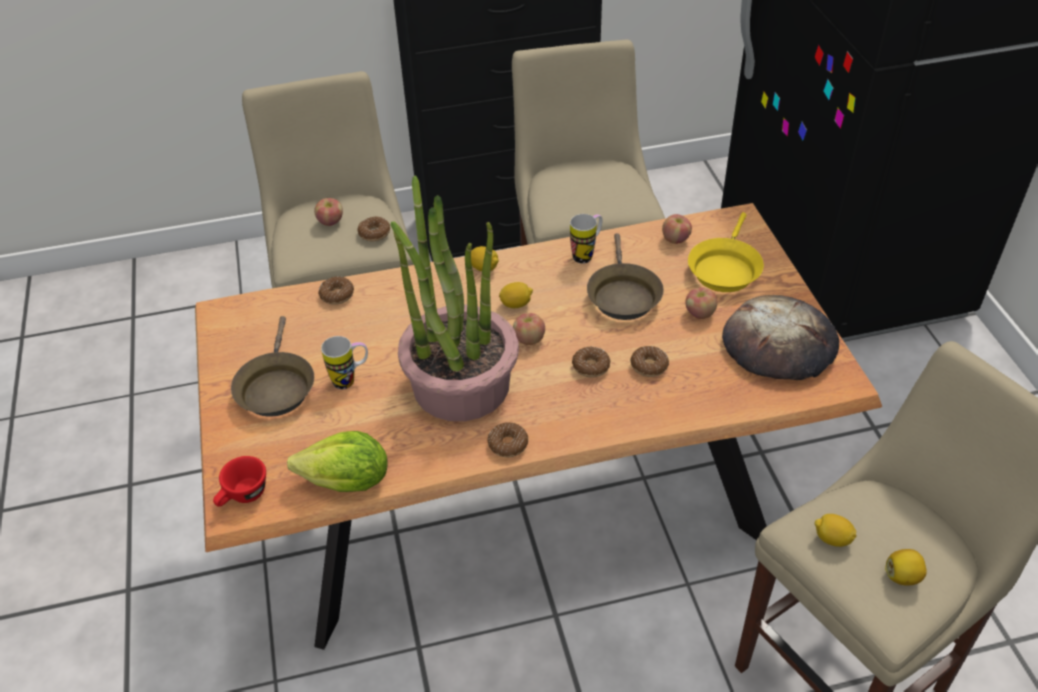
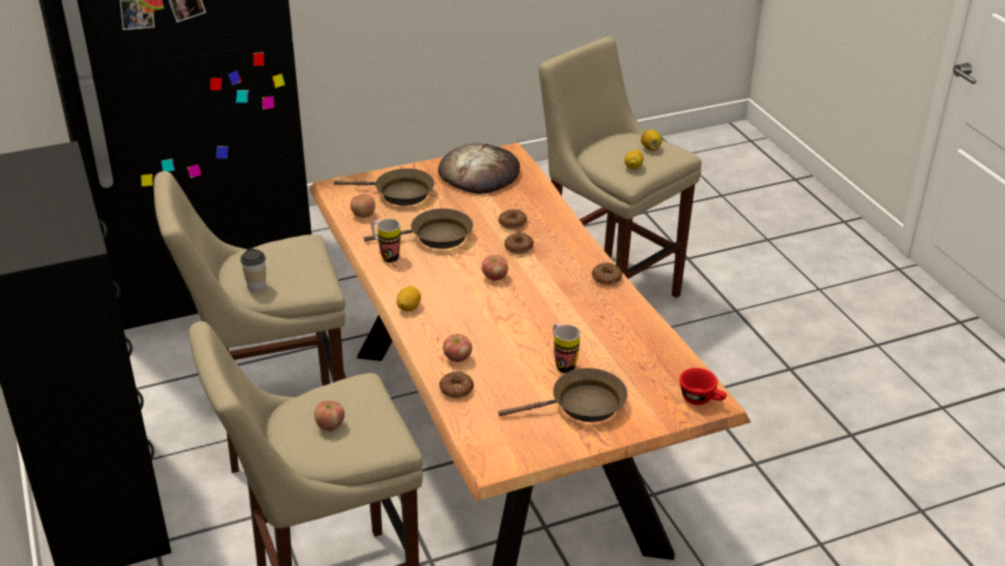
camera: 100 degrees left, 10 degrees down
(347, 482) = (668, 348): lettuce -> none
(374, 233) = (348, 391): donut -> none
(460, 383) = (552, 306): potted plant -> none
(516, 304) = (454, 287): lemon -> none
(558, 175) = (256, 286): none -> cup
(699, 313) = (452, 203): apple -> apple (457, 358)
(724, 268) = (399, 193): yellow frying pan -> brown frying pan

